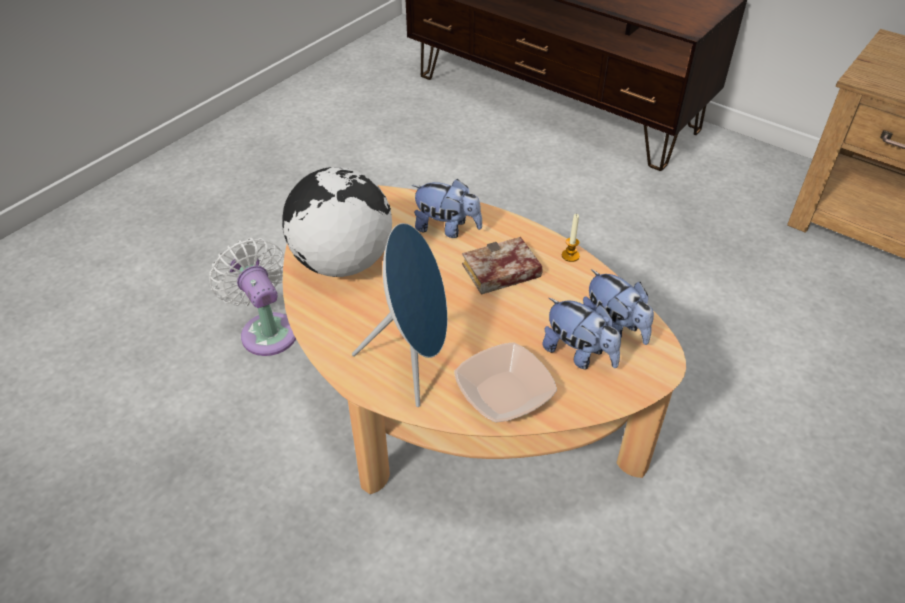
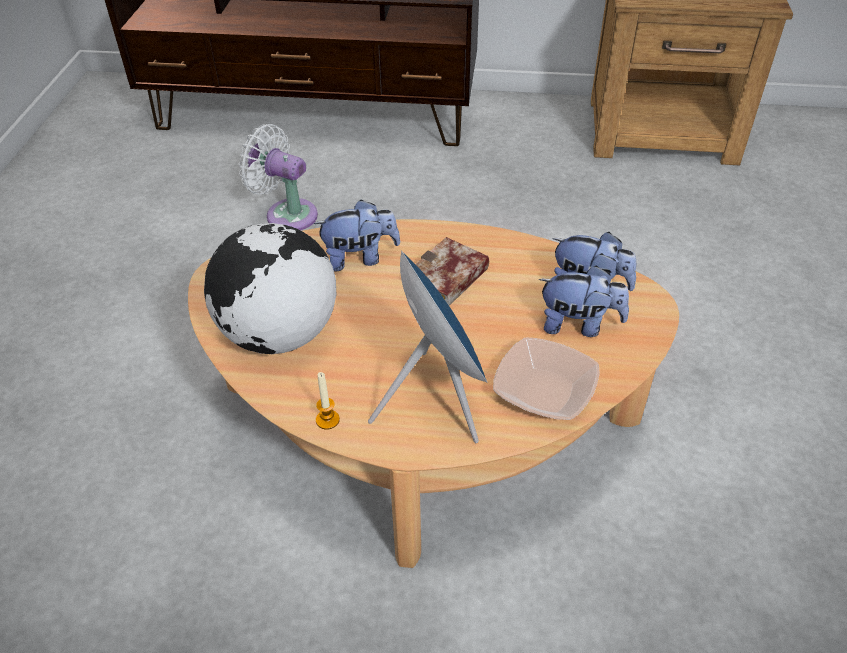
camera: 30 degrees left, 0 degrees up
(267, 330) = (175, 455): white fan -> white fan (287, 214)
(570, 256) = (497, 239): candle -> candle (327, 420)

